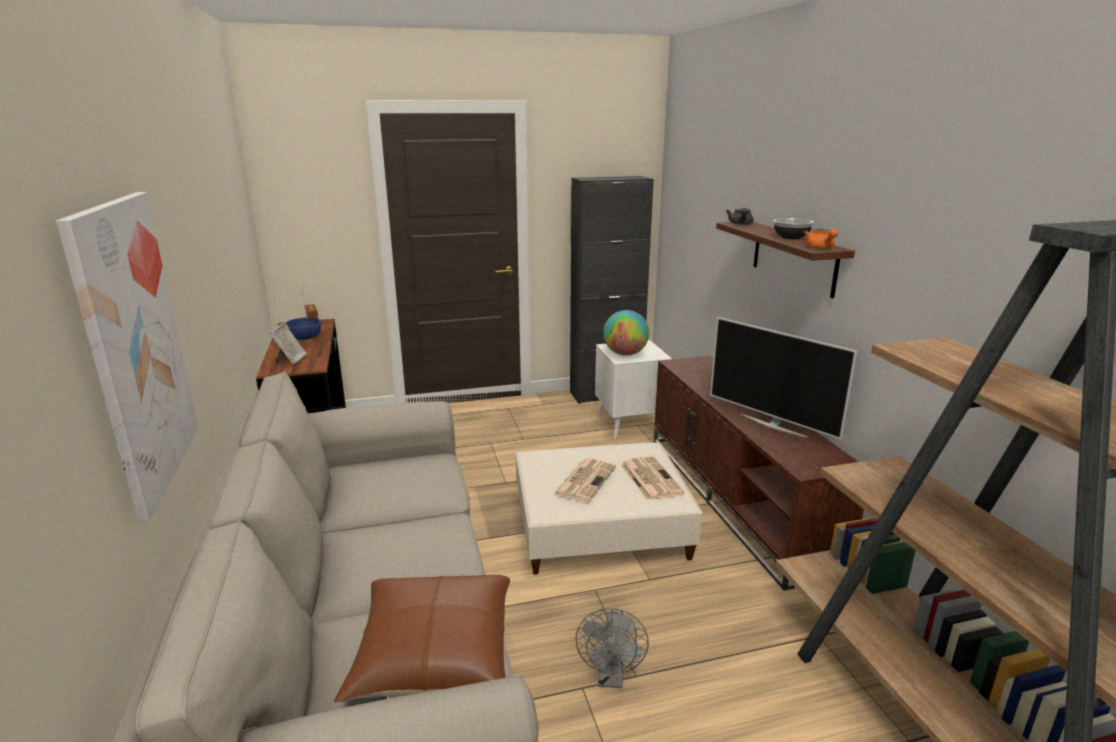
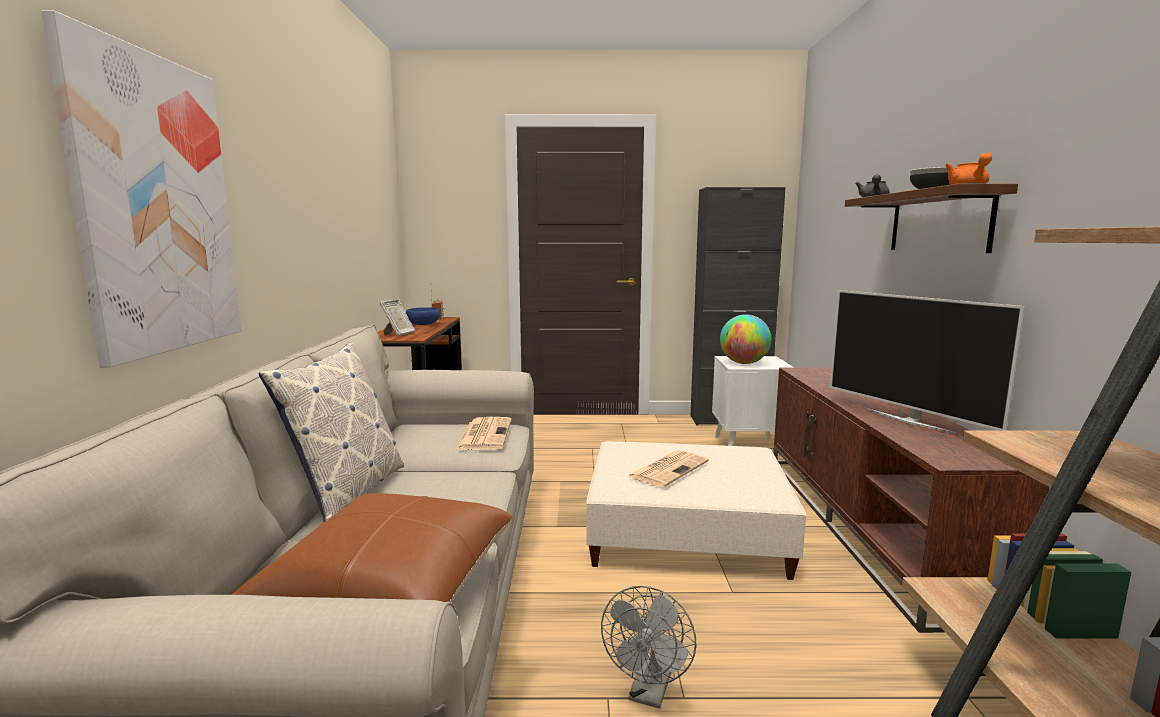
camera: 15 degrees right, 10 degrees down
(334, 563) = (347, 493): none -> pillow
(649, 478) = (746, 475): newspaper -> newspaper (484, 434)

